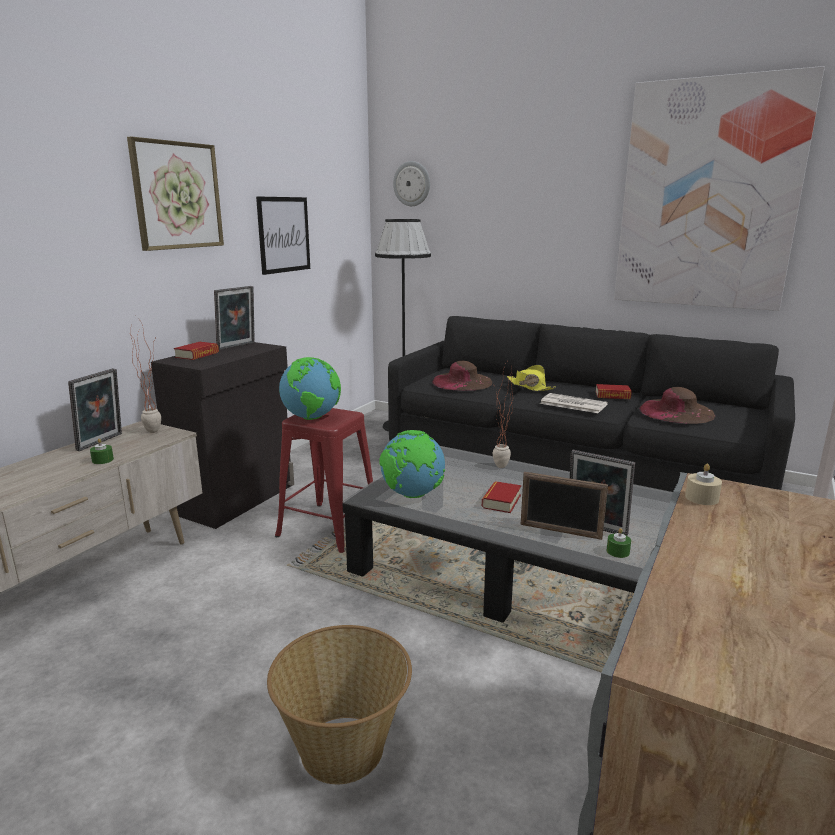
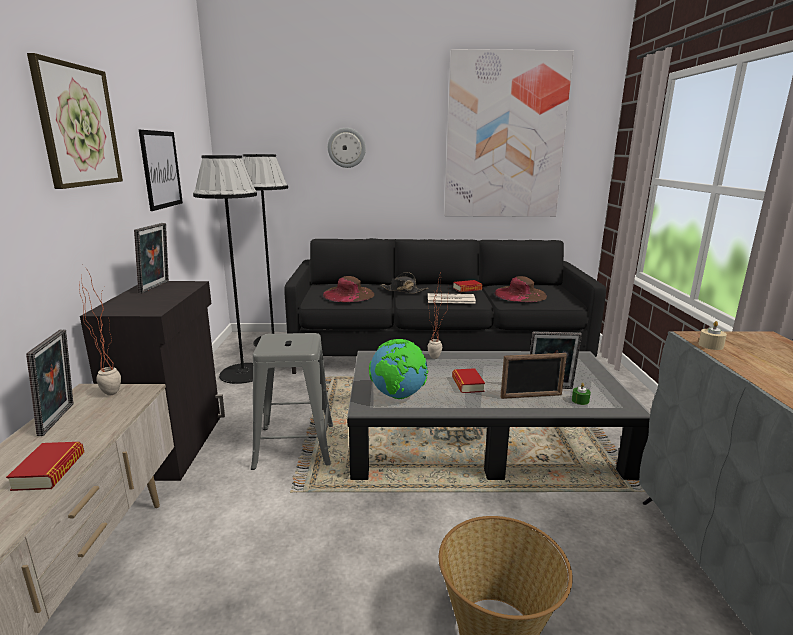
camera: 30 degrees left, 0 degrees up
(102, 460) = (92, 438): green candle -> none
(197, 355) = (126, 301): book -> book (49, 471)
(312, 418) = (280, 346): globe -> none
(329, 527) = (294, 446): red stool -> grey stool
(347, 450) = (243, 373): none -> black floor lamp
(412, 184) = (256, 122): wall clock -> wall clock (346, 148)
(529, 386) = (403, 290): yellow hat -> black hat

